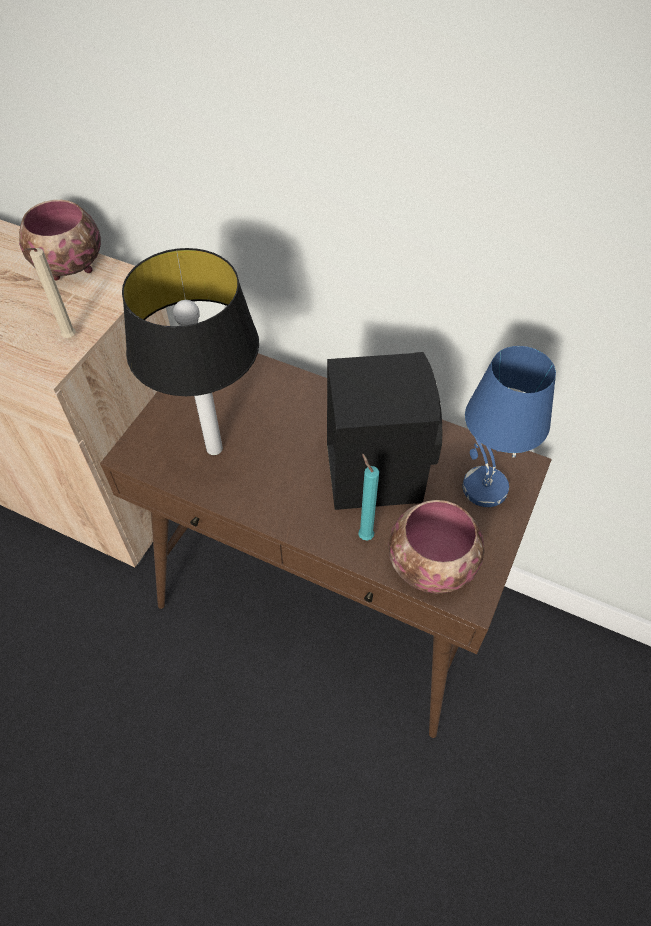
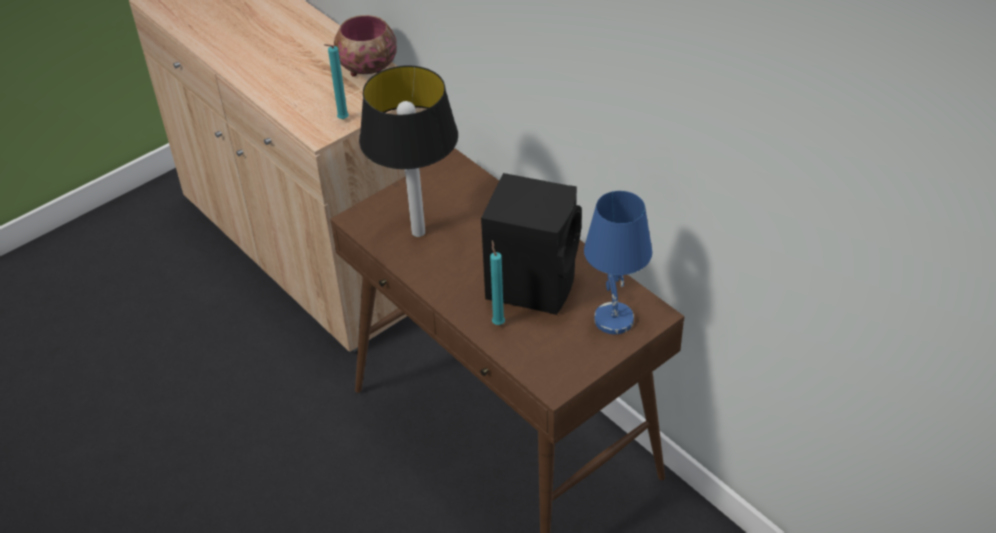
camera: 25 degrees right, 10 degrees down
(68, 338) = (341, 120): beige candle -> turquoise candle
(431, 567) = (535, 359): bowl -> none

